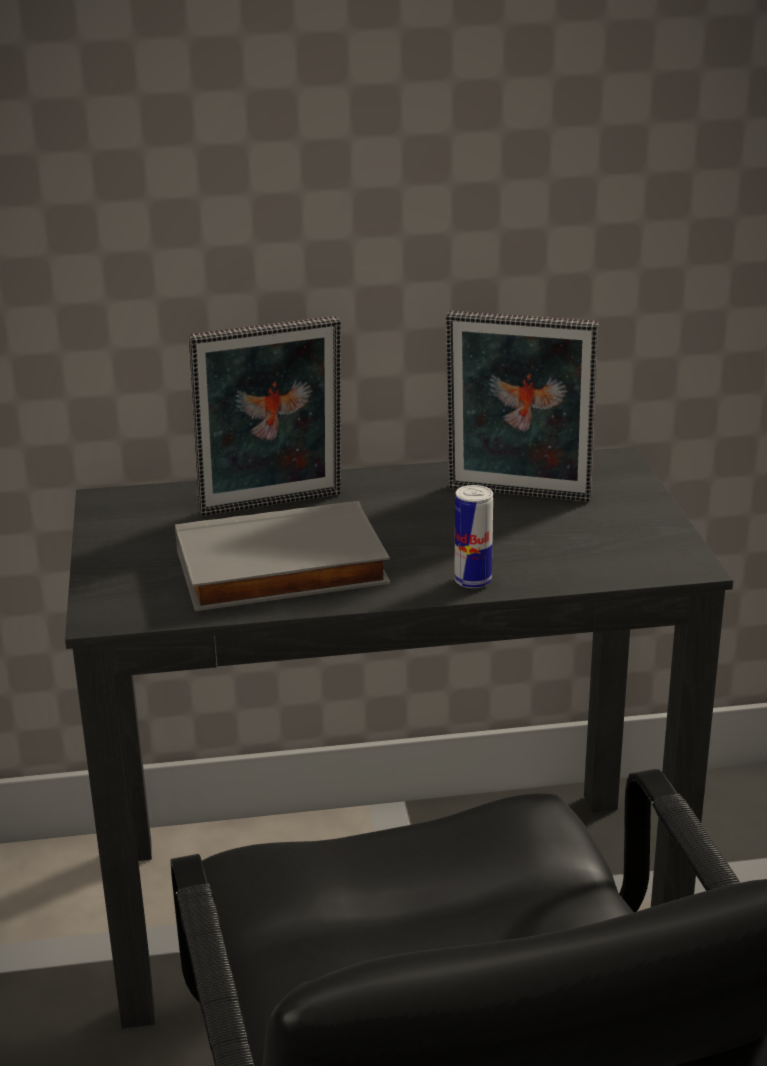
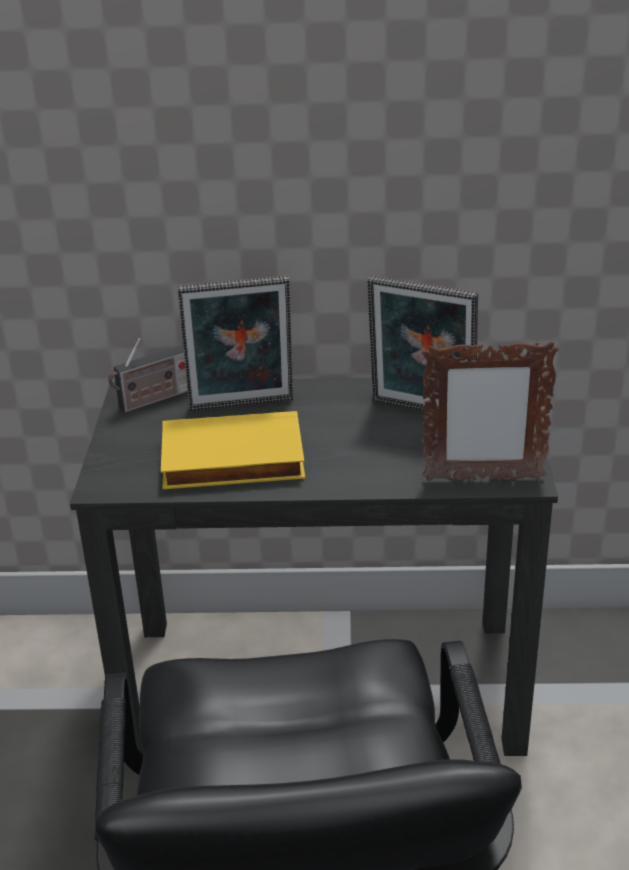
camera: 10 degrees right, 5 degrees up
(145, 506) = (153, 400): none -> radio
(280, 570) = (231, 460): grey book -> yellow book
(472, 581) = (365, 481): can -> none
(627, 567) = (482, 479): none -> picture frame

